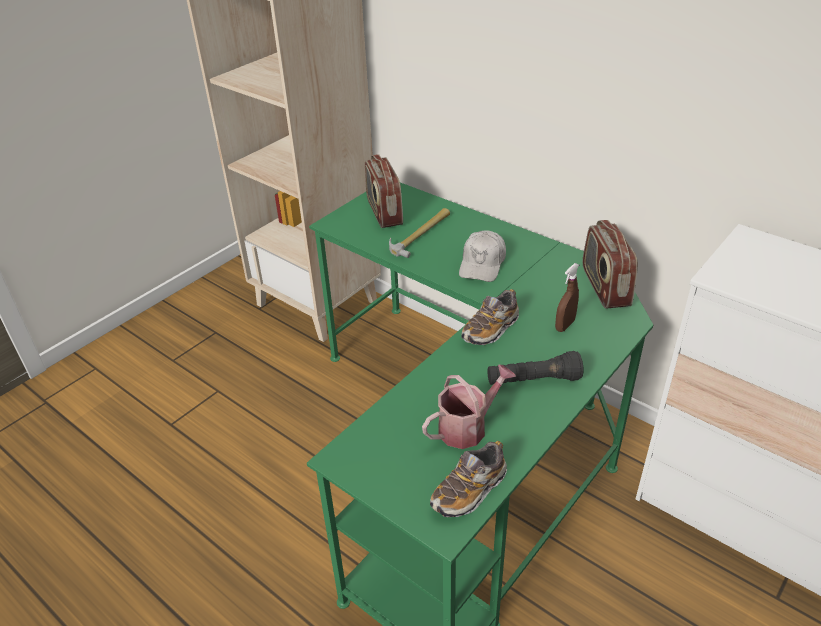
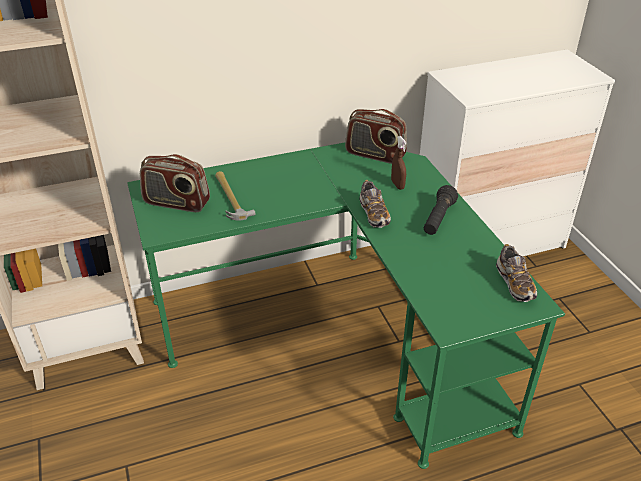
camera: 60 degrees left, 0 degrees up
(467, 426) = (459, 261): watering can -> none
(482, 264) = (299, 187): white cap -> none

